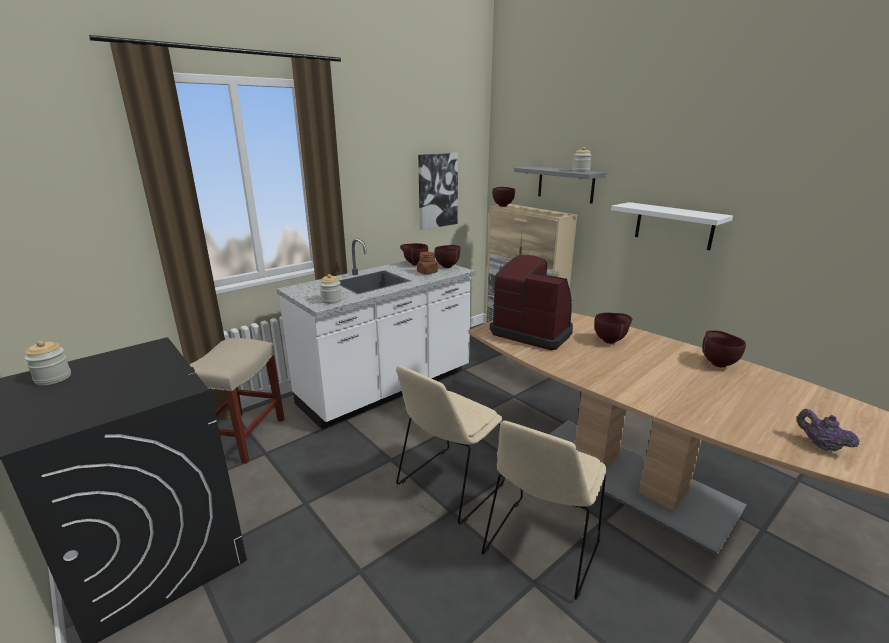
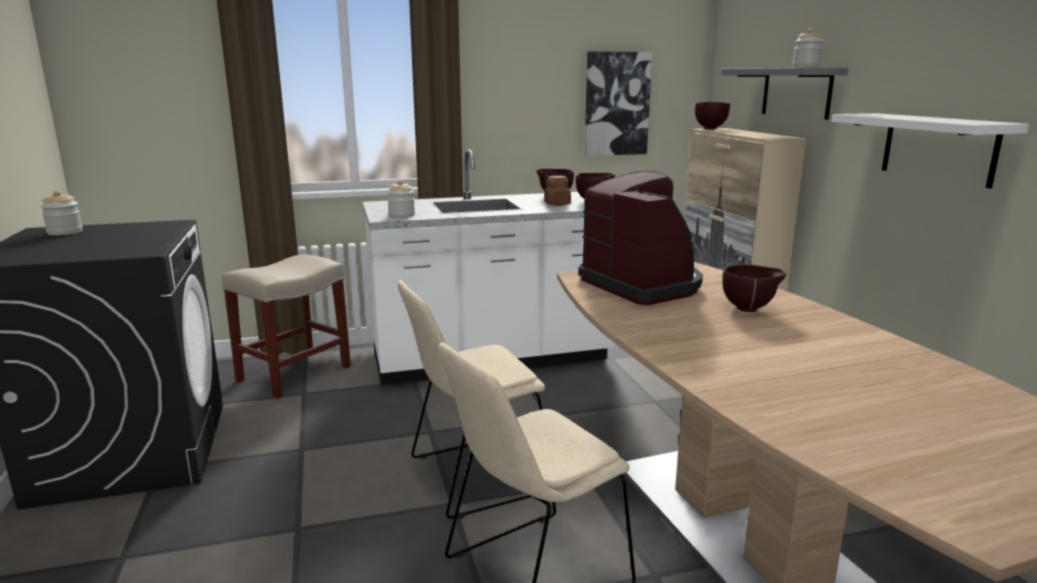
camera: 25 degrees right, 5 degrees down
(717, 363) = (903, 359): brown bowl -> none
(820, 445) = (948, 483): purple teapot -> none

